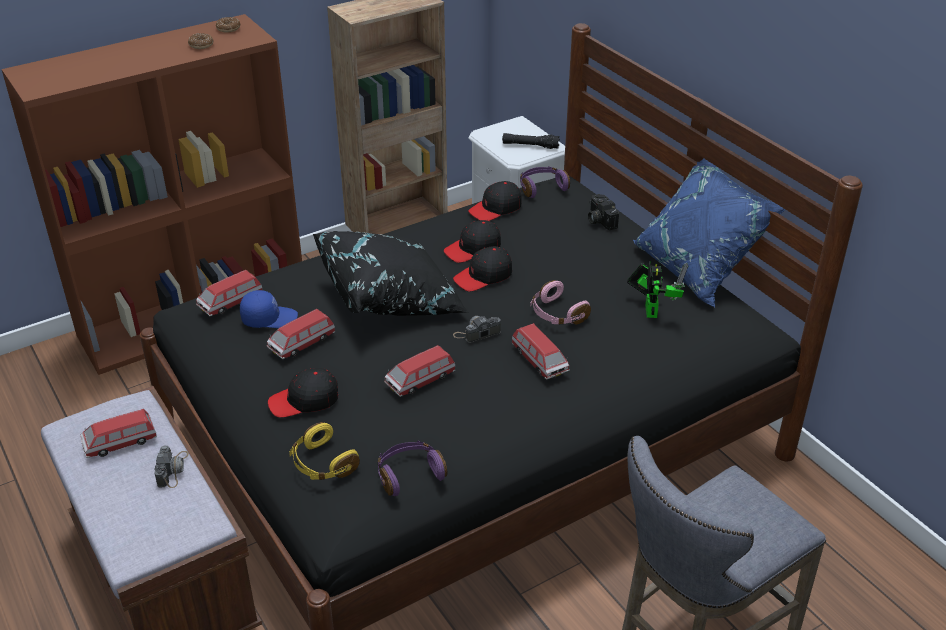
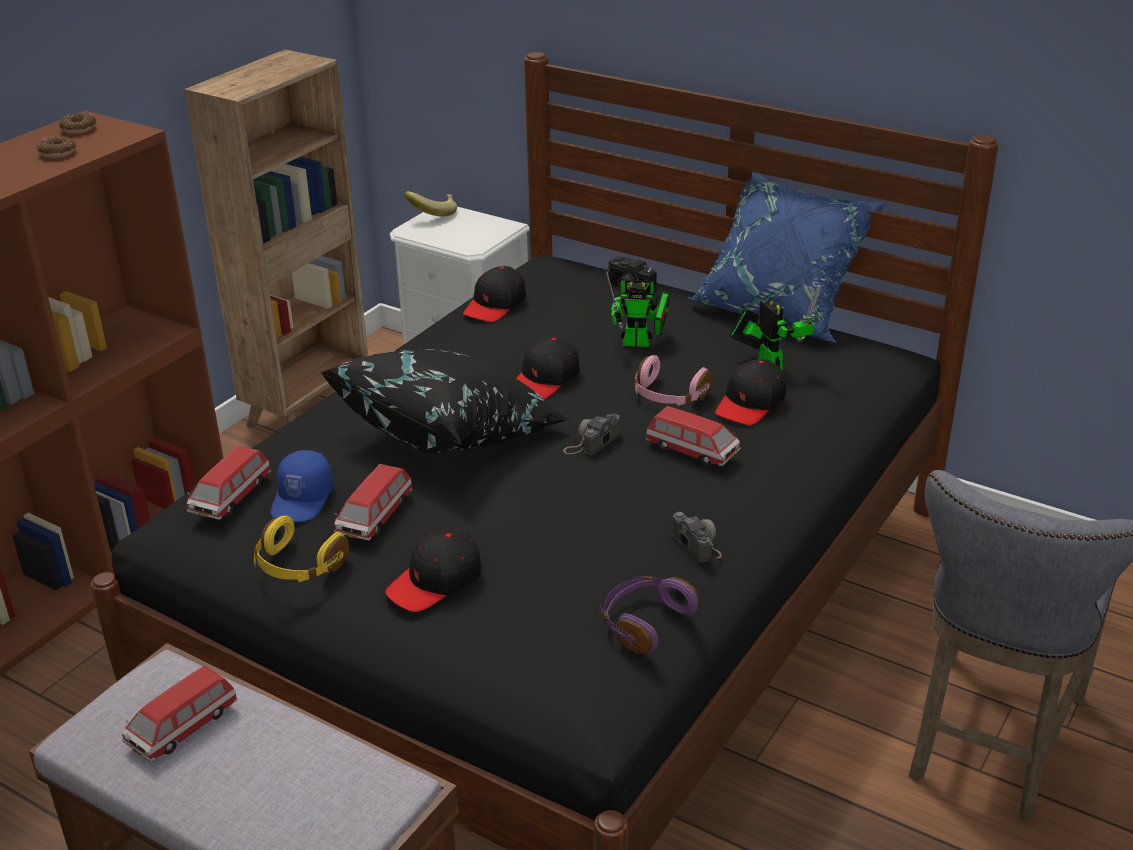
camera: 25 degrees left, 5 degrees down
(173, 469) = (291, 734): camera -> camera (695, 541)
(269, 318) = (303, 500): blue cap -> blue cap turned 135 degrees clockwise
(322, 464) = (523, 647): yellow headphones -> yellow headphones (298, 566)
(420, 380) = (567, 513): toy car -> none
(473, 249) = (506, 353): black cap -> black cap (751, 403)
(510, 124) = (433, 213): none -> banana
(530, 146) = (478, 231): black flashlight -> none
(542, 188) = (531, 271): purple headphones -> none
(571, 267) = (641, 343): none -> toy robot

